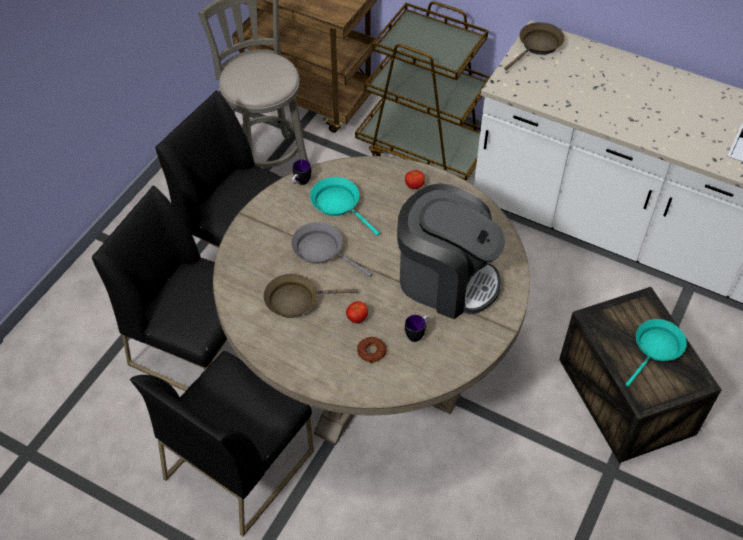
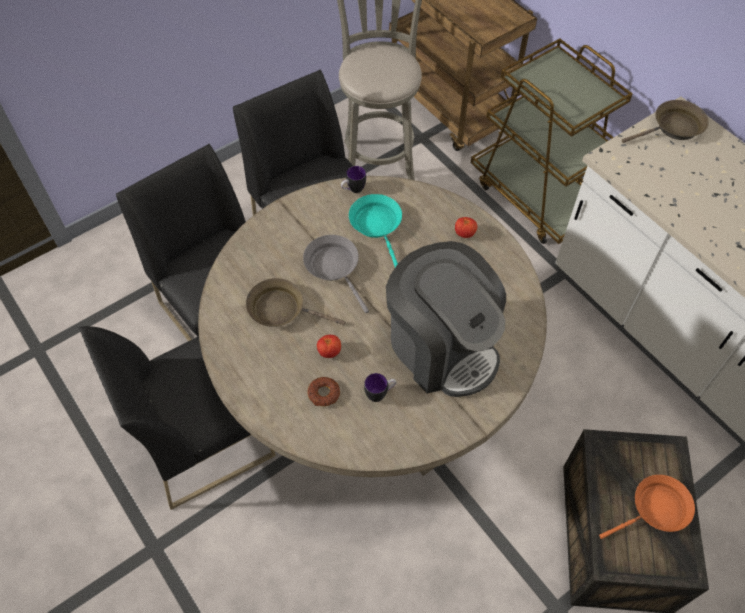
camera: 25 degrees right, 5 degrees up
(656, 349) = (656, 509): turquoise frying pan -> orange frying pan

